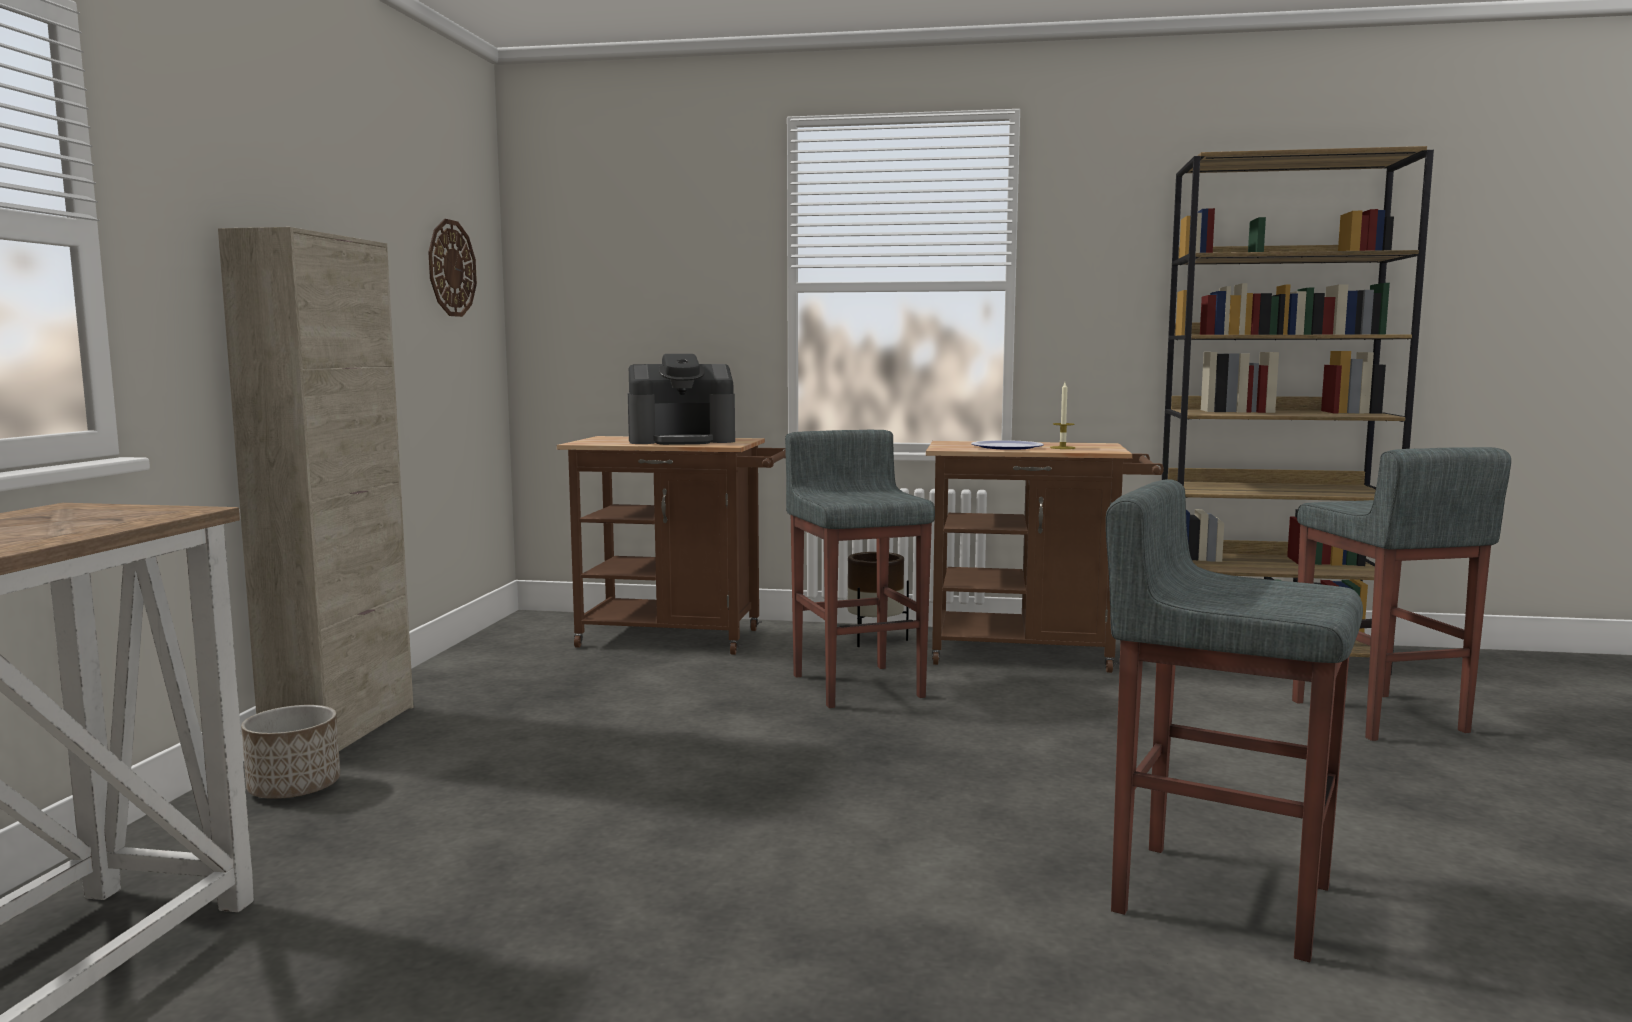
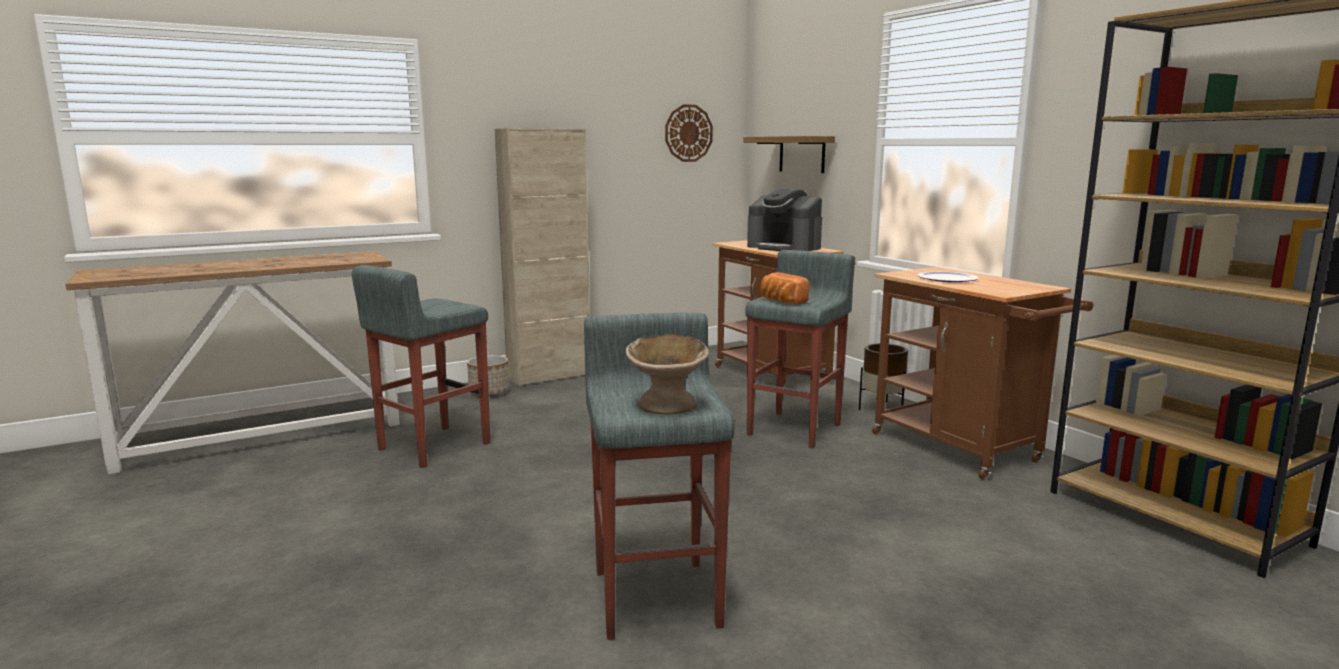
camera: 50 degrees right, 5 degrees up
(638, 306) = (802, 154): none -> shelf
(859, 500) = (781, 301): none -> bread
(1062, 448) = (984, 285): candle -> none
(1295, 595) = (667, 405): none -> beige bowl
(1377, 717) = (1117, 591): grey stool -> grey stool (432, 446)

